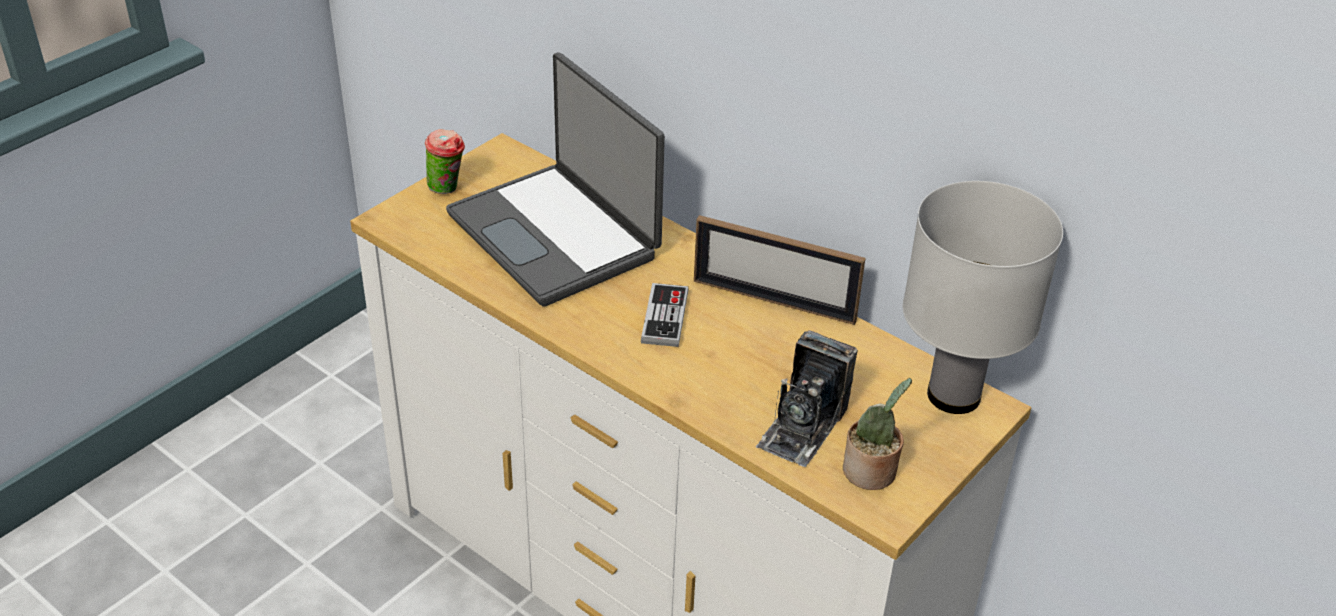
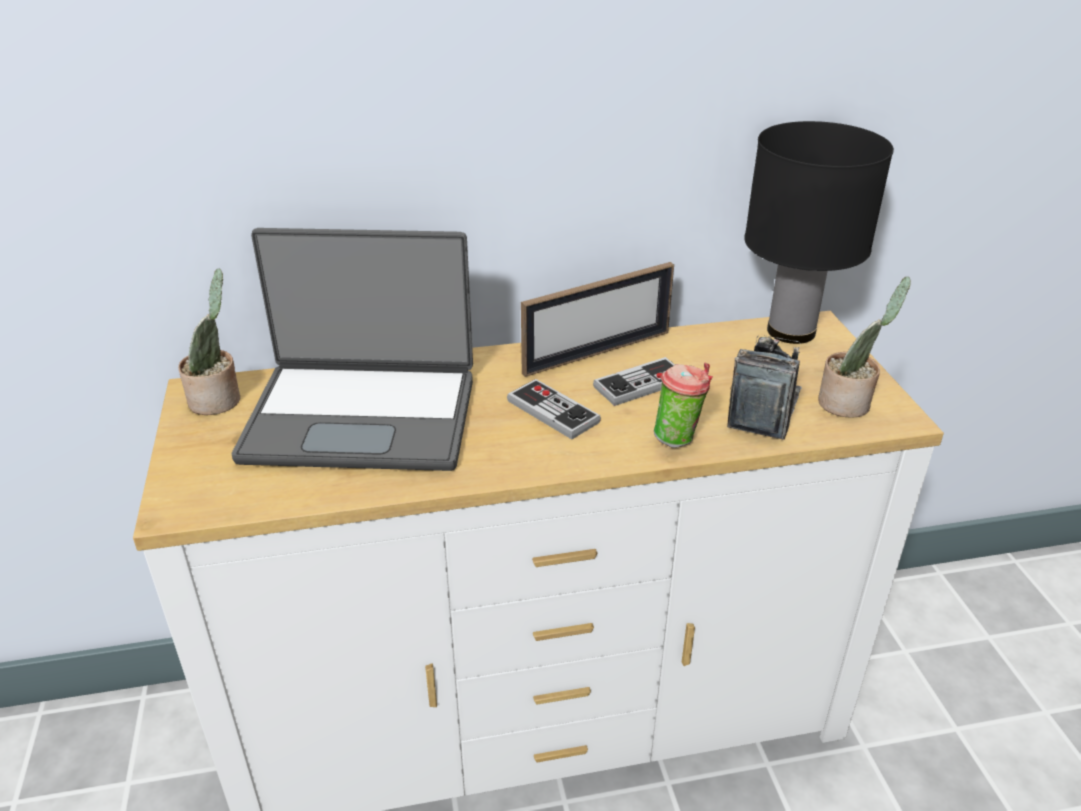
camera: 50 degrees left, 5 degrees down
(448, 189) = (195, 447): cup -> cup (678, 437)
(503, 166) = (218, 400): none -> potted plant
(756, 344) = (640, 384): none -> game controller
(803, 427) = (764, 409): camera -> camera turned 135 degrees counterclockwise
(953, 394) = (789, 331): white table lamp -> black table lamp

